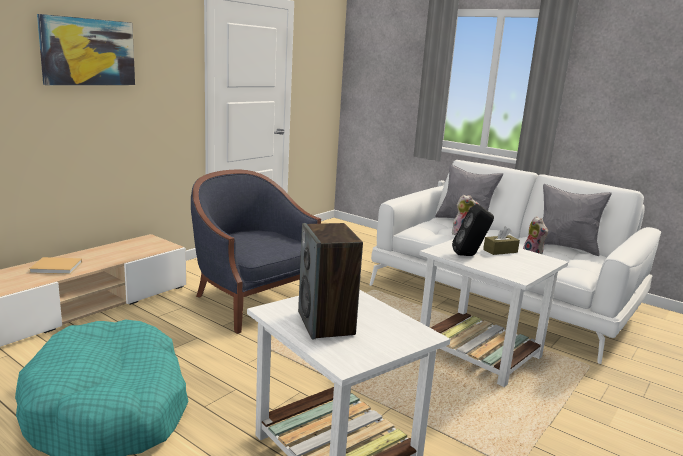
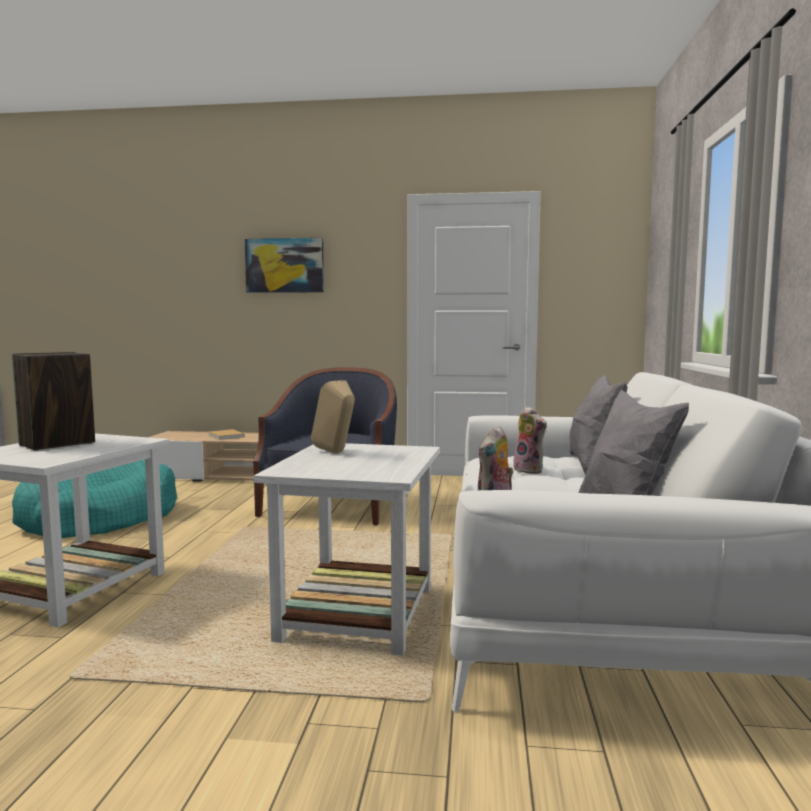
camera: 60 degrees right, 10 degrees down
(470, 255) = (336, 453): black speaker -> beige speaker
(500, 251) = (386, 459): brown tissue box -> none

